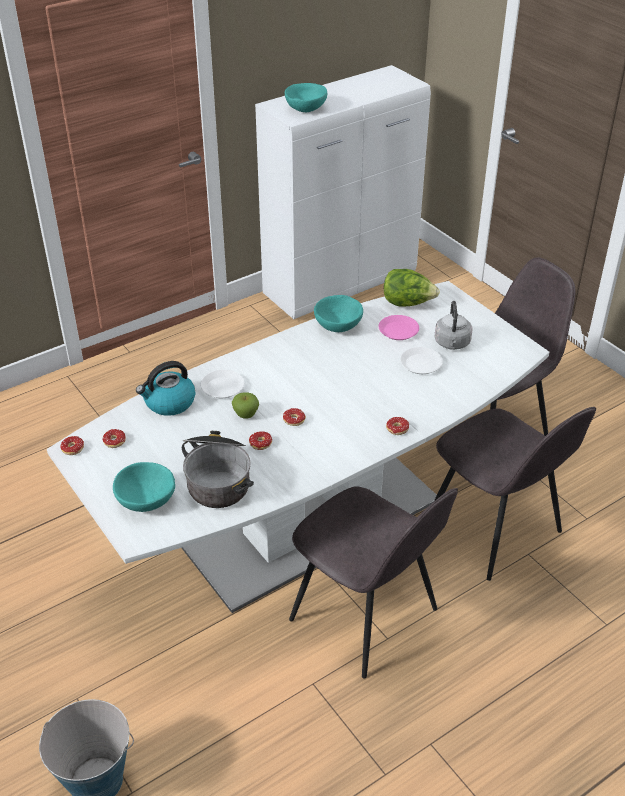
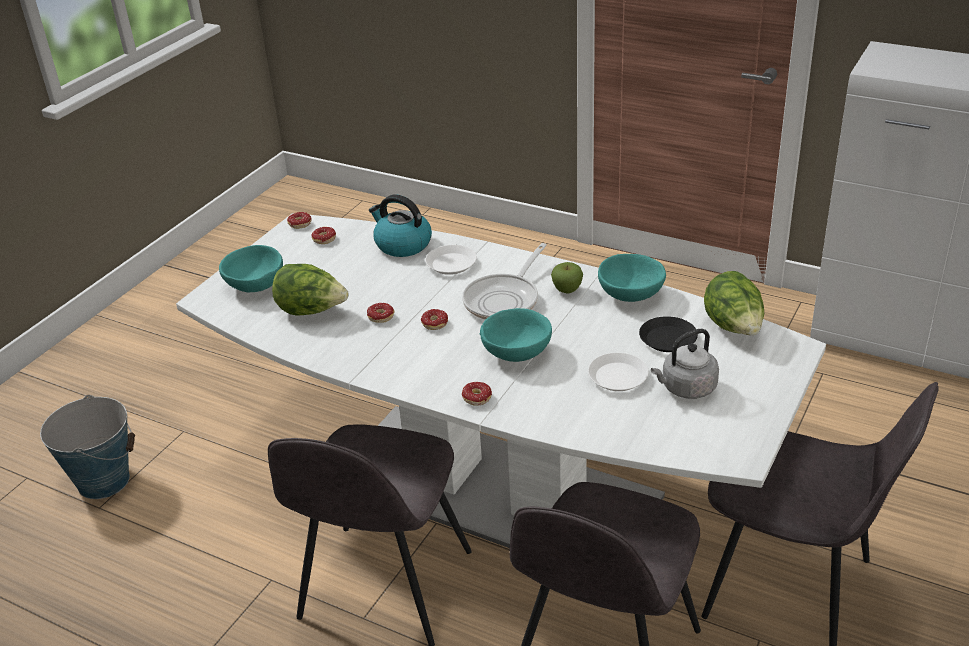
camera: 65 degrees right, 5 degrees down
(218, 478) = (312, 311): cooking pot -> lettuce
(246, 415) = (419, 292): apple -> apple (567, 290)
(294, 379) = (505, 299): none -> frying pan
(305, 109) = (909, 67): turquoise bowl -> turquoise bowl (517, 352)
(398, 331) = (668, 339): pink plate -> black plate

